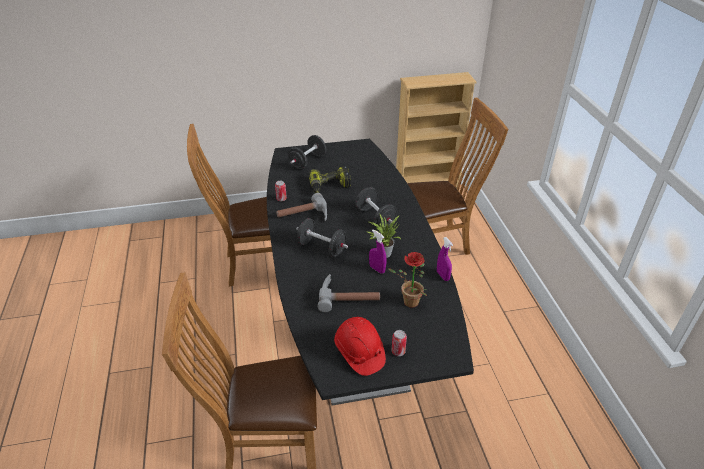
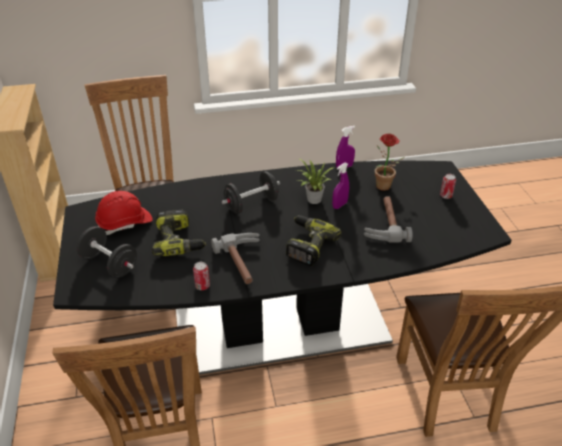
camera: 90 degrees left, 0 degrees up
(322, 248) = (307, 244): black dumbbell -> power drill
(359, 353) = (455, 217): red hard hat -> red hard hat (125, 223)

